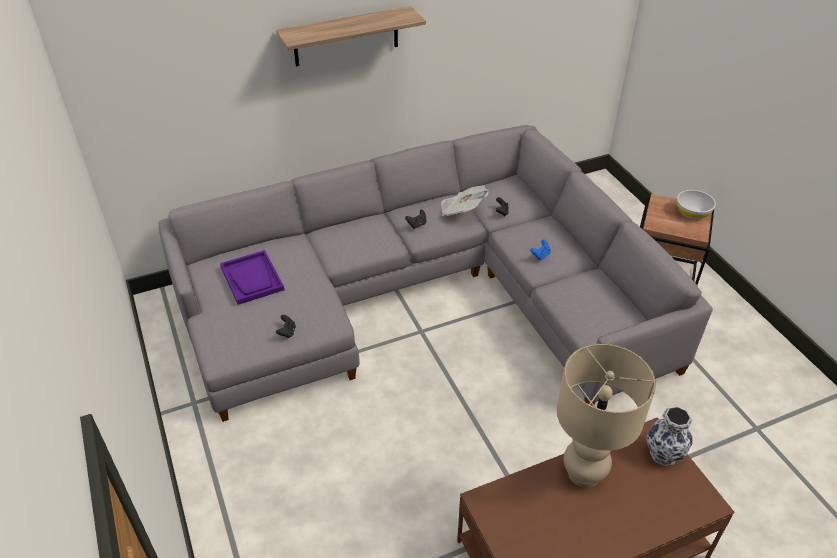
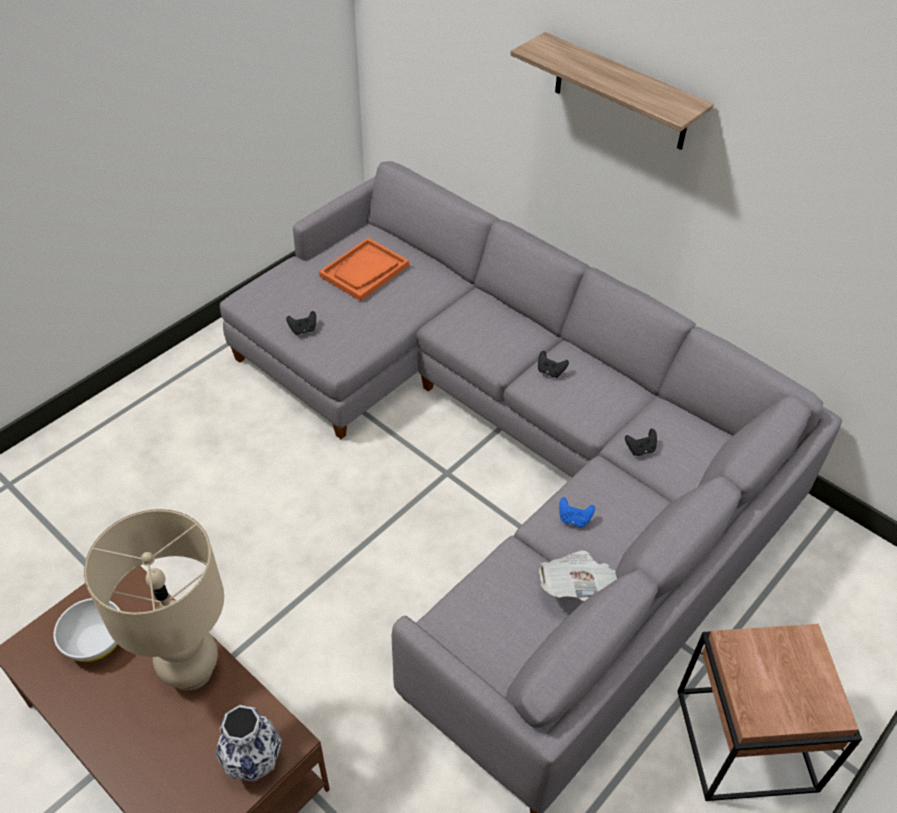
camera: 65 degrees right, 5 degrees up
(252, 278) = (364, 271): purple tray -> orange tray
(462, 211) = (610, 406): newspaper -> newspaper (576, 586)
(692, 213) = (810, 698): white bowl -> white bowl (96, 640)

